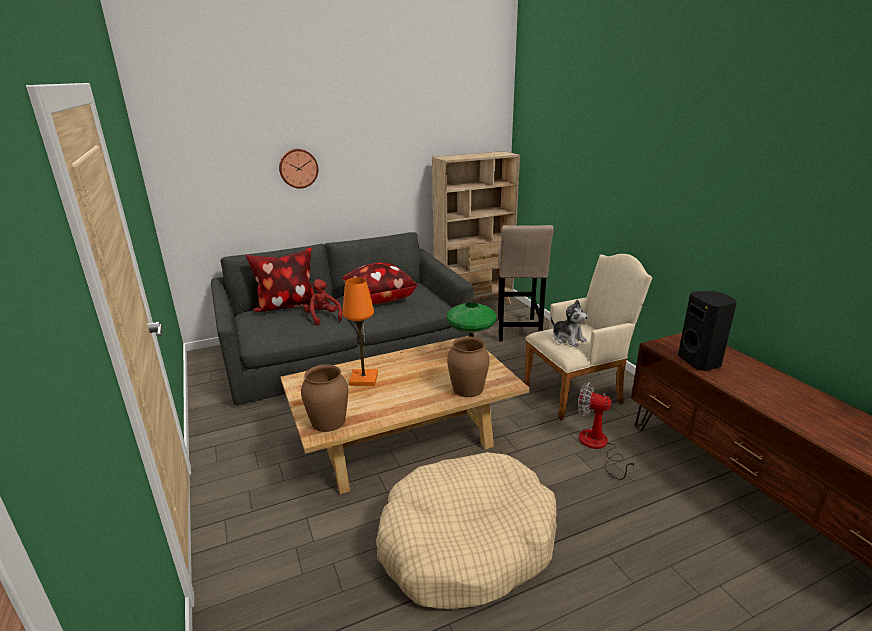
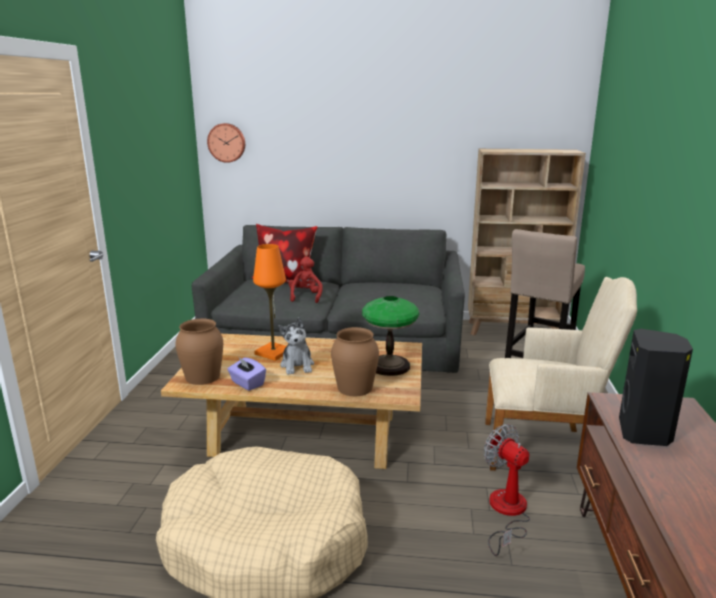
camera: 30 degrees right, 5 degrees down
(298, 168) = (331, 148): wall clock -> wall clock (227, 142)
(377, 414) = (247, 383): none -> purple tissue box
(379, 298) = (373, 291): pillow -> none
(568, 339) = (525, 372): plush toy -> plush toy (297, 365)

